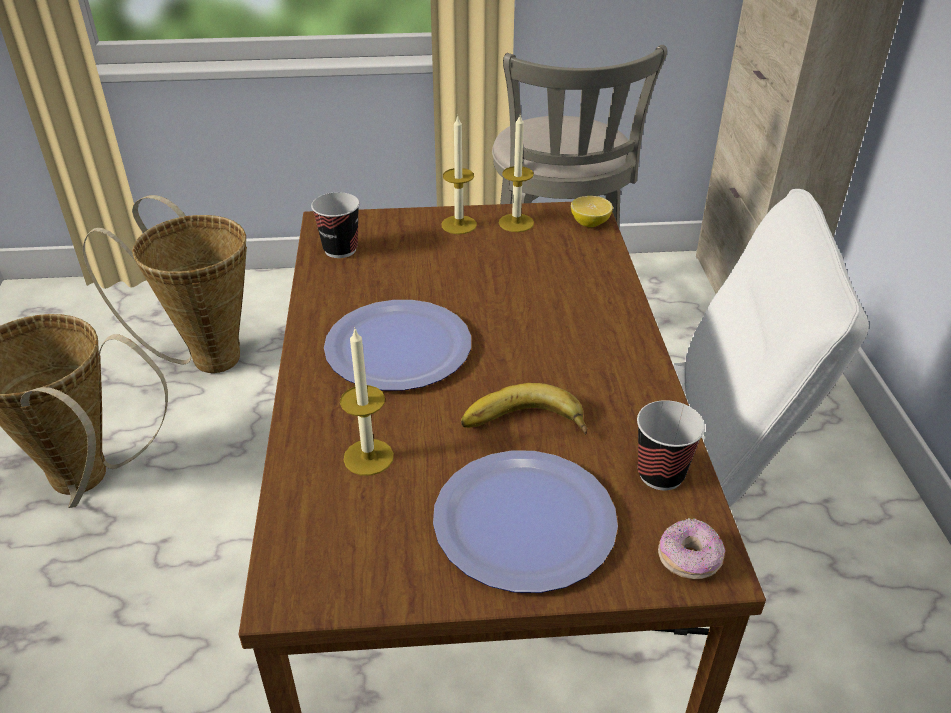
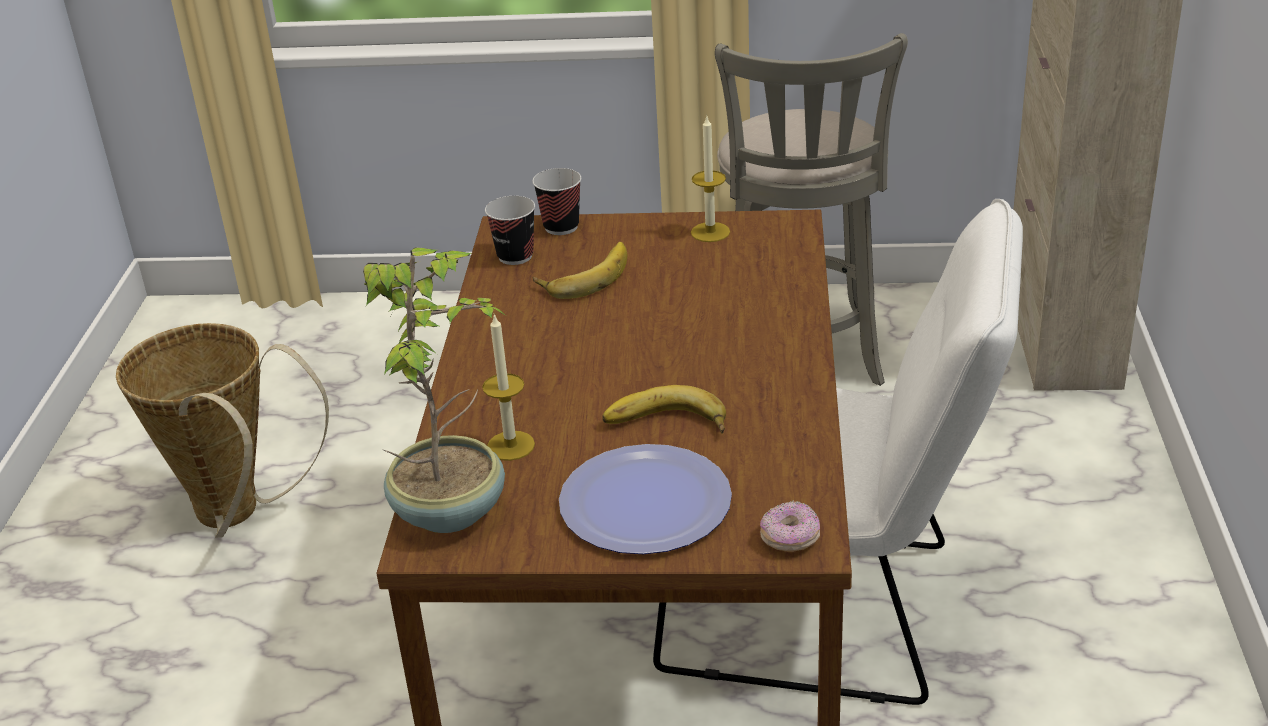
camera: 10 degrees right, 5 degrees down
(207, 356) = (376, 389): basket -> none
(316, 542) = (452, 510): none -> potted plant
(398, 347) = (557, 351): plate -> none
(409, 267) = (584, 275): none -> banana
(459, 225) = (647, 233): candle -> none
(590, 223) = (792, 234): lemon -> none
(661, 474) = (787, 471): cup -> cup (561, 227)

